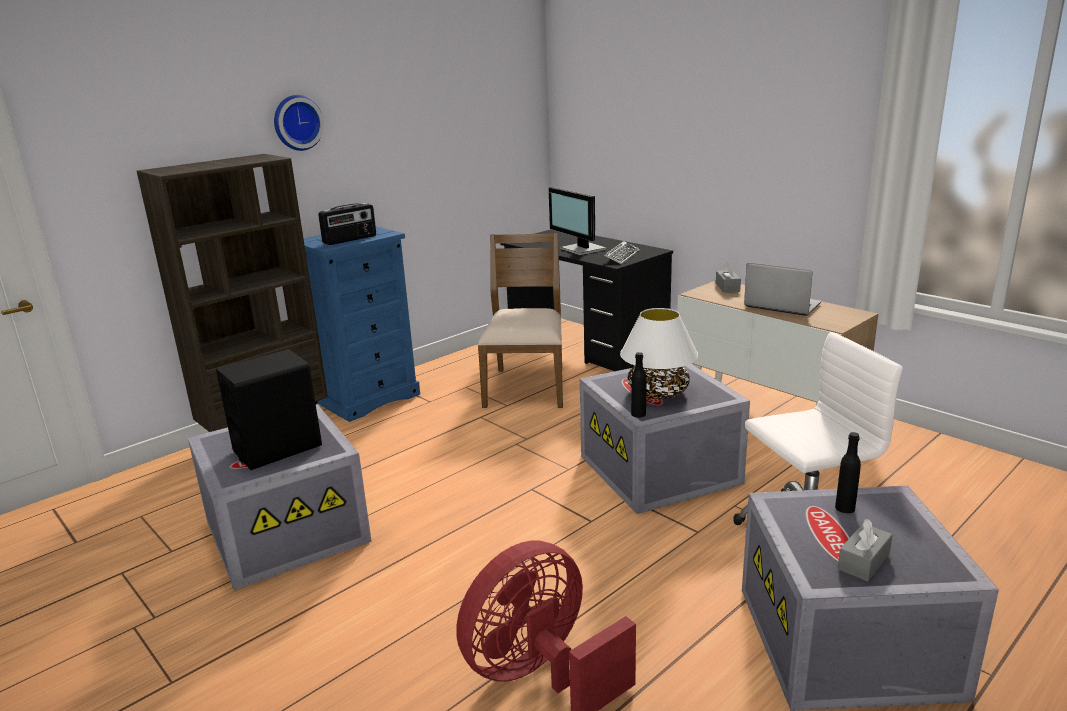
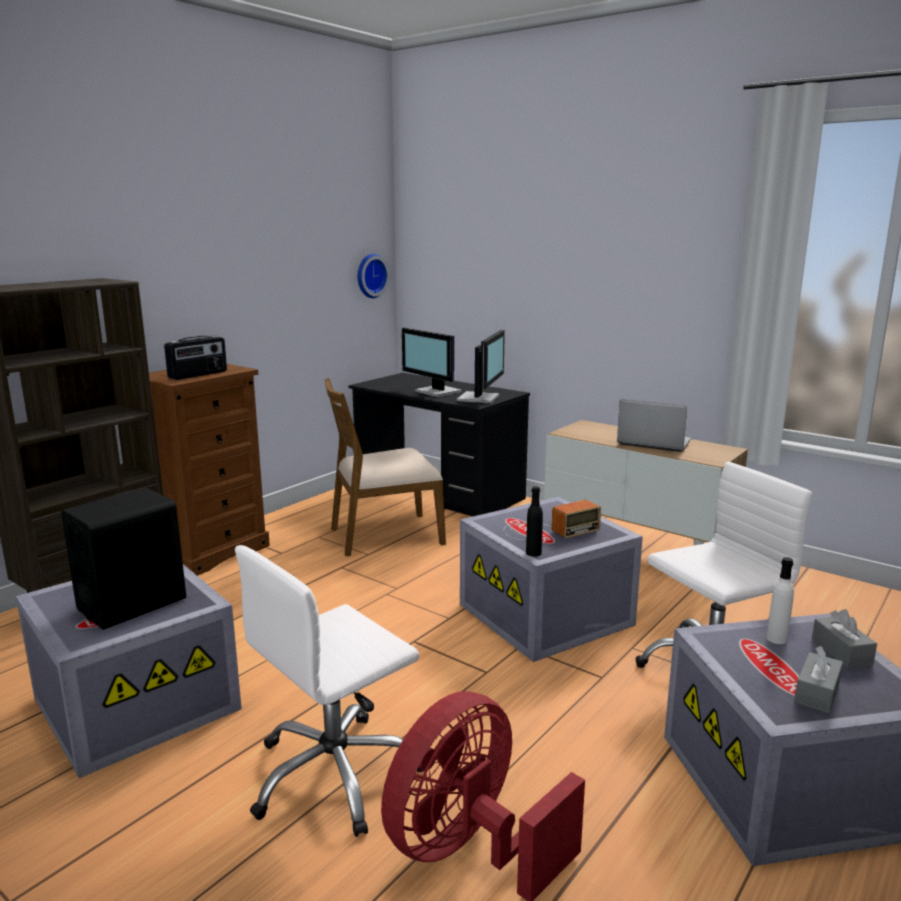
camera: 10 degrees left, 5 degrees down
(297, 122) = (140, 247): wall clock -> wall clock (370, 275)
(369, 398) = (212, 551): blue dresser -> brown dresser
(439, 603) = (335, 775): none -> white office chair
(526, 387) = (385, 535): brown chair -> brown chair turned 105 degrees counterclockwise
(621, 256) = (480, 398): keyboard -> monitor
(658, 392) = (546, 530): white table lamp -> radio
(727, 287) = (593, 427): grey tissue box -> grey tissue box (841, 651)
(845, 508) = (776, 639): black bottle -> white bottle

